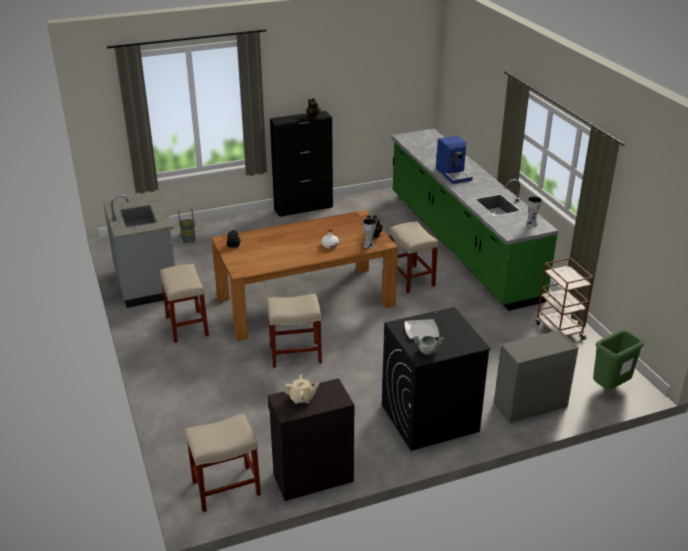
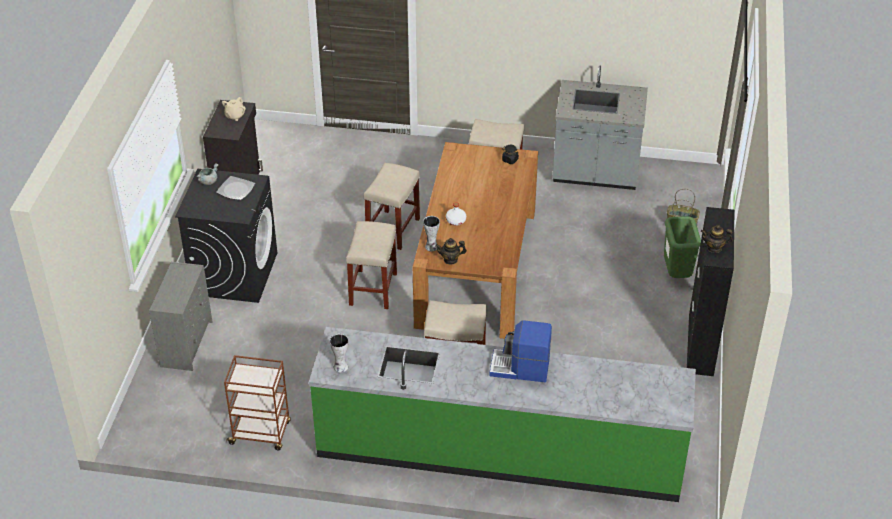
camera: 120 degrees right, 10 degrees up
(225, 488) = (268, 145): beige stool -> beige stool (373, 288)
(610, 387) = (151, 415): green trash can -> green trash can (677, 274)

